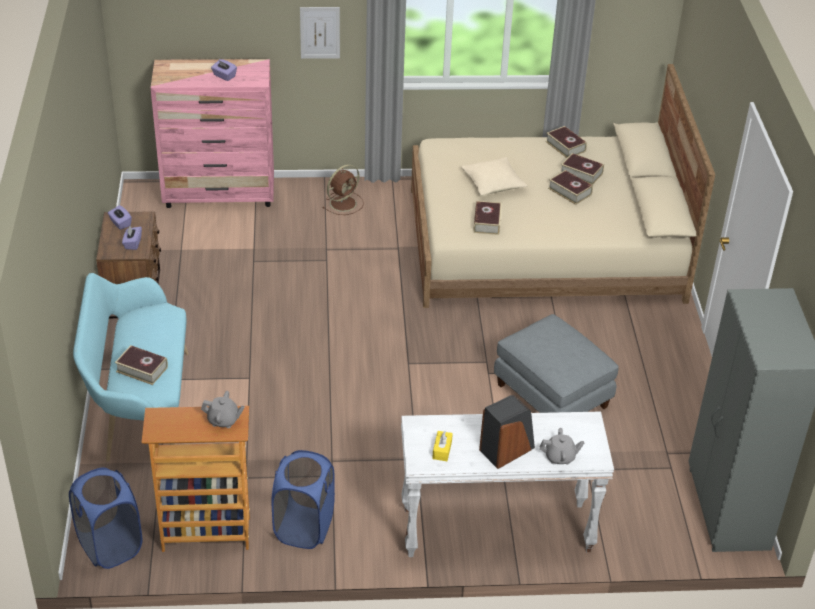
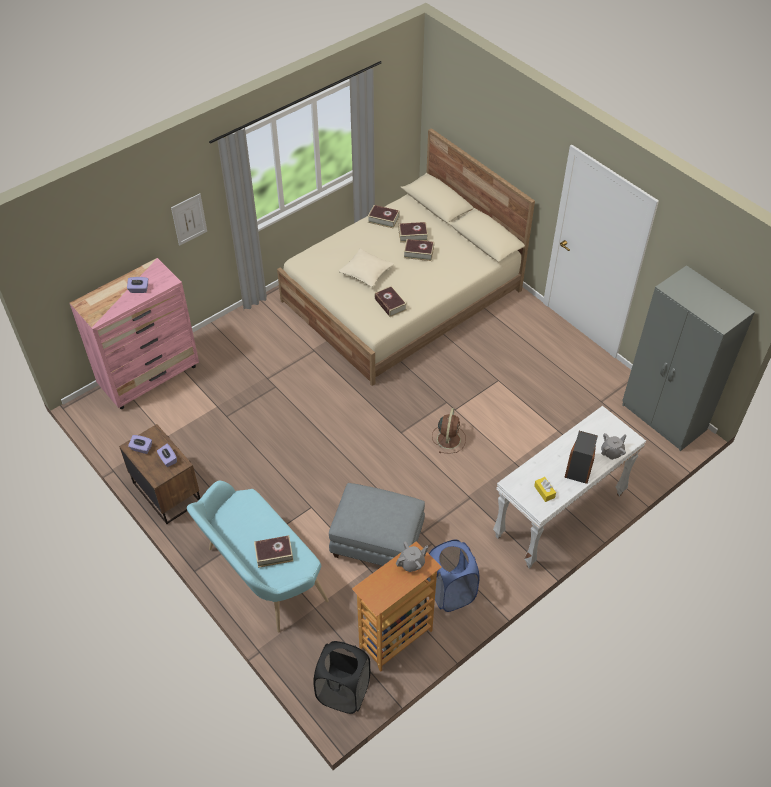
camera: 35 degrees left, 10 degrees up
(110, 546) = (343, 692): blue laundry basket -> black laundry basket
(344, 203) = (244, 335): brown fan -> brown fan (449, 438)
(551, 396) = (505, 403): grey ottoman -> grey ottoman (376, 543)

